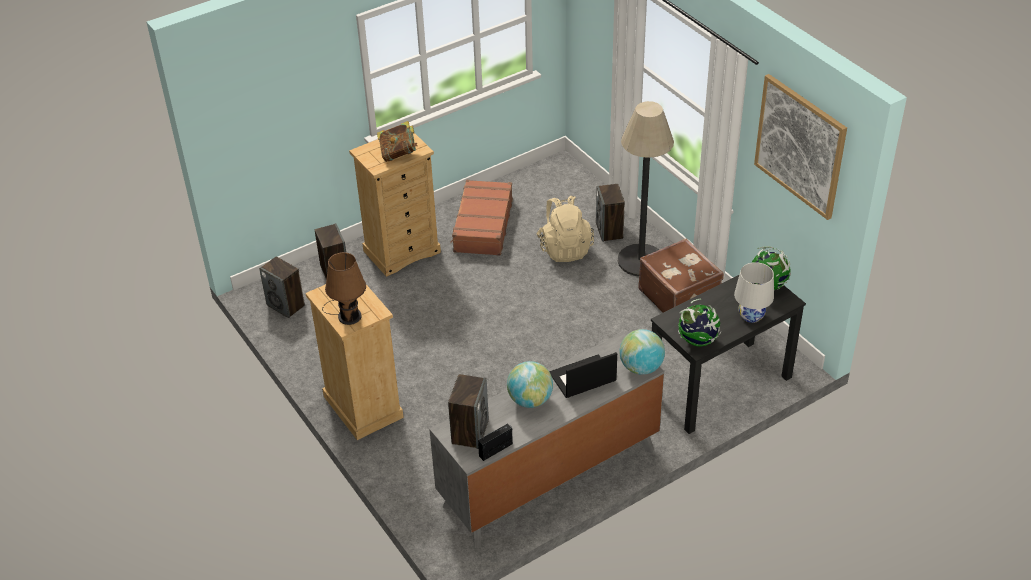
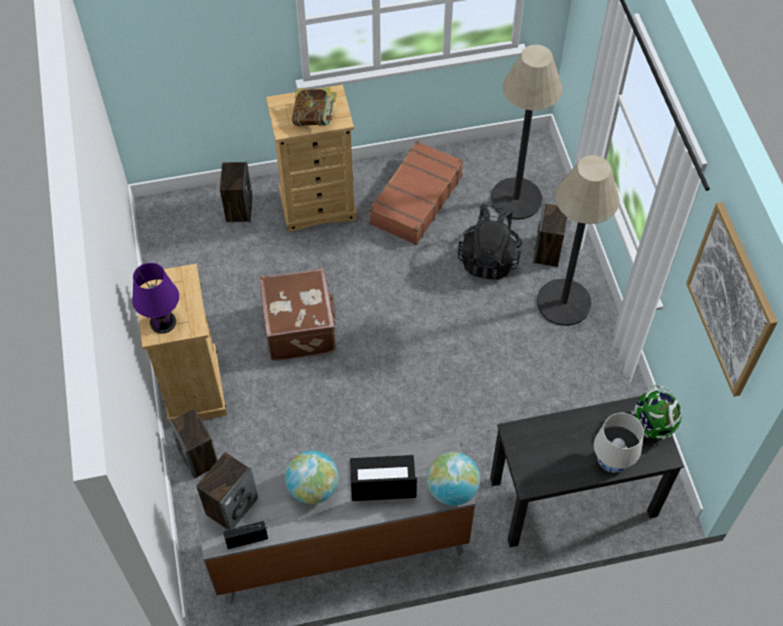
camera: 20 degrees right, 15 degrees up
(286, 305) = (173, 234): speaker -> speaker (199, 457)
(348, 315) = (162, 319): brown table lamp -> purple table lamp
(565, 203) = (516, 199): none -> floor lamp
(565, 248) = (489, 258): beige backpack -> black backpack
(679, 297) = (583, 365): brown suitcase -> brown suitcase (300, 327)
(698, 340) = (535, 473): globe -> none

